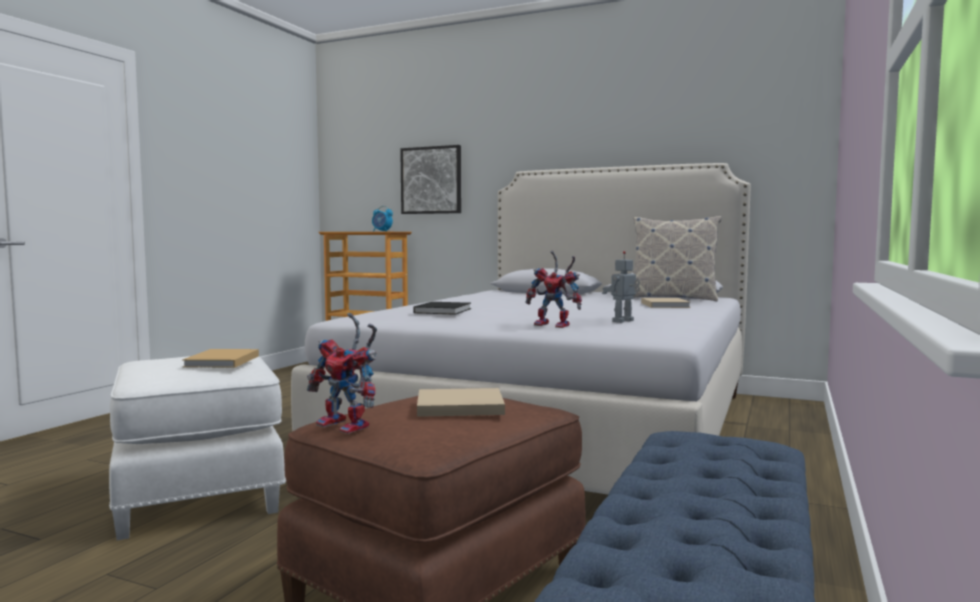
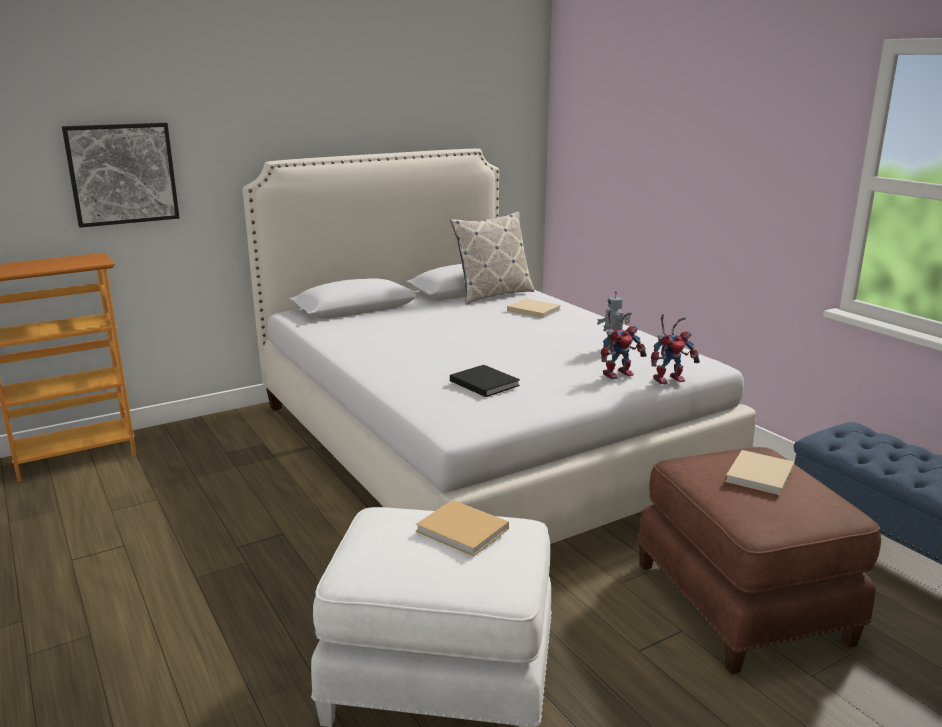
camera: 55 degrees left, 15 degrees up
(349, 426) = (780, 524): toy robot -> toy robot (670, 379)
(382, 231) = (67, 260): alarm clock -> none

